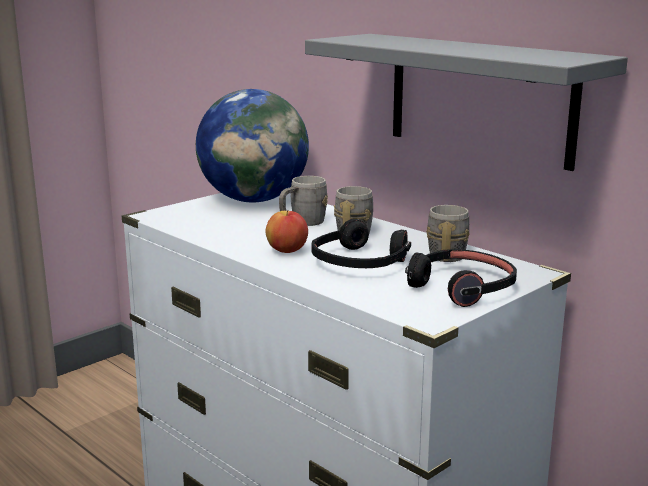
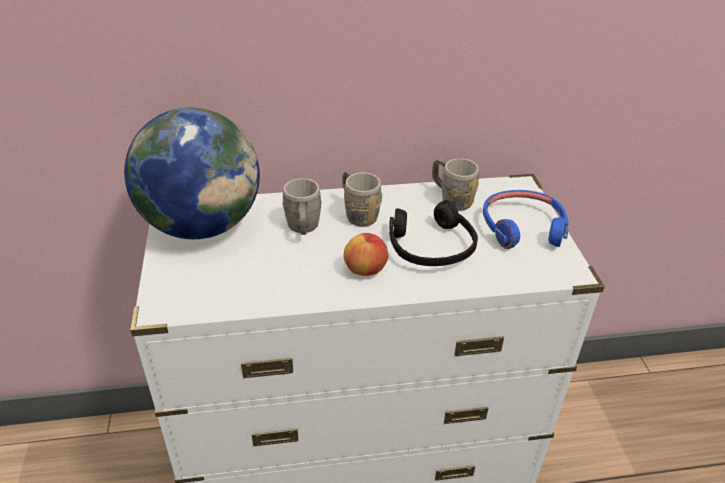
camera: 55 degrees left, 20 degrees up
(461, 287) = (523, 227): black headphones -> blue headphones
(480, 98) = (442, 59): grey shelf -> none

